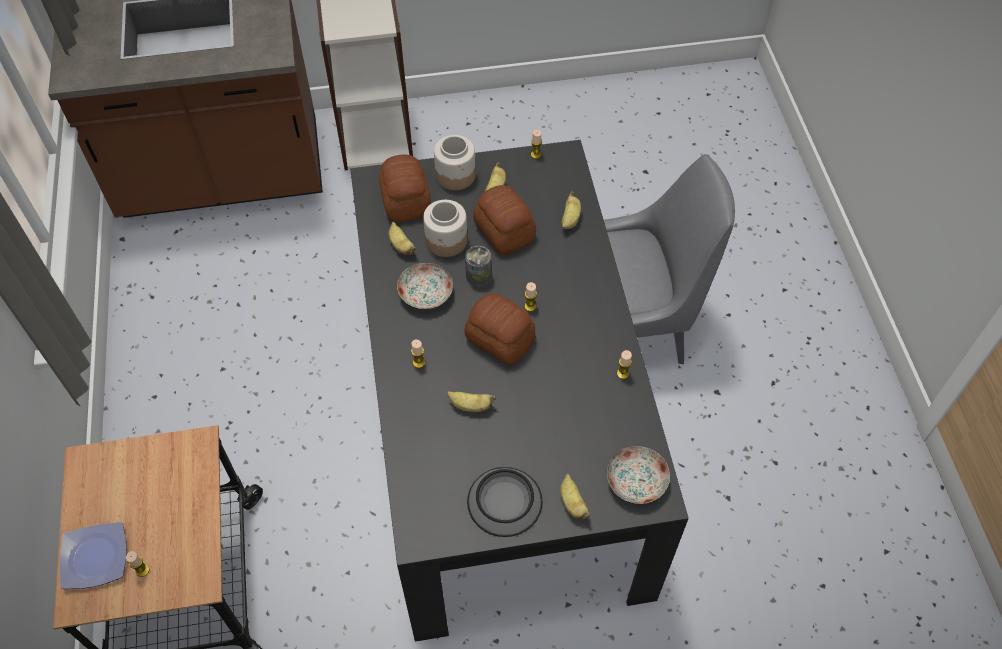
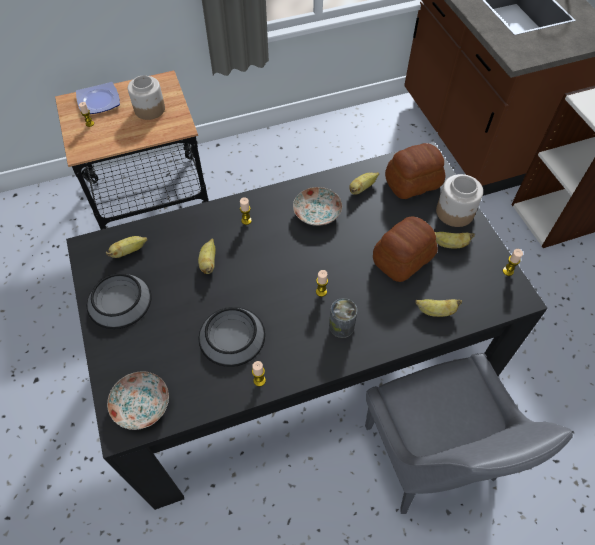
camera: 80 degrees right, 0 degrees up
(446, 241) = (377, 218): jar -> jar (149, 109)
(478, 276) = (345, 247): can -> can (341, 326)
(500, 338) = (282, 273): bread -> none
(569, 392) = (232, 336): none -> bowl
(572, 503) = (118, 352): banana -> banana (129, 251)

